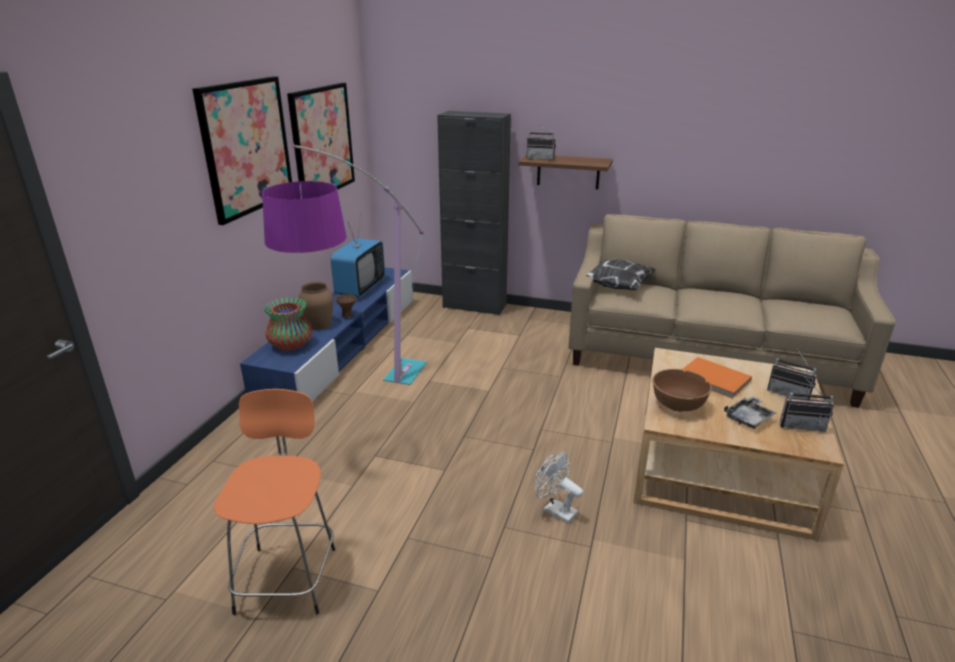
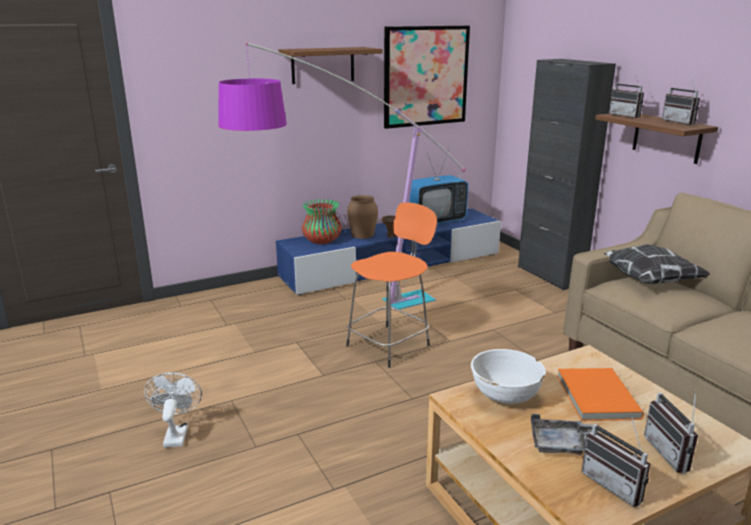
camera: 45 degrees right, 5 degrees down
(246, 147) = (323, 65): picture -> shelf
(288, 576) = (143, 379): orange stool -> orange stool (390, 344)
(555, 510) = (352, 447): white fan -> white fan (176, 433)
(586, 159) = (681, 122): none -> radio
(677, 405) = (505, 395): brown bowl -> white bowl

